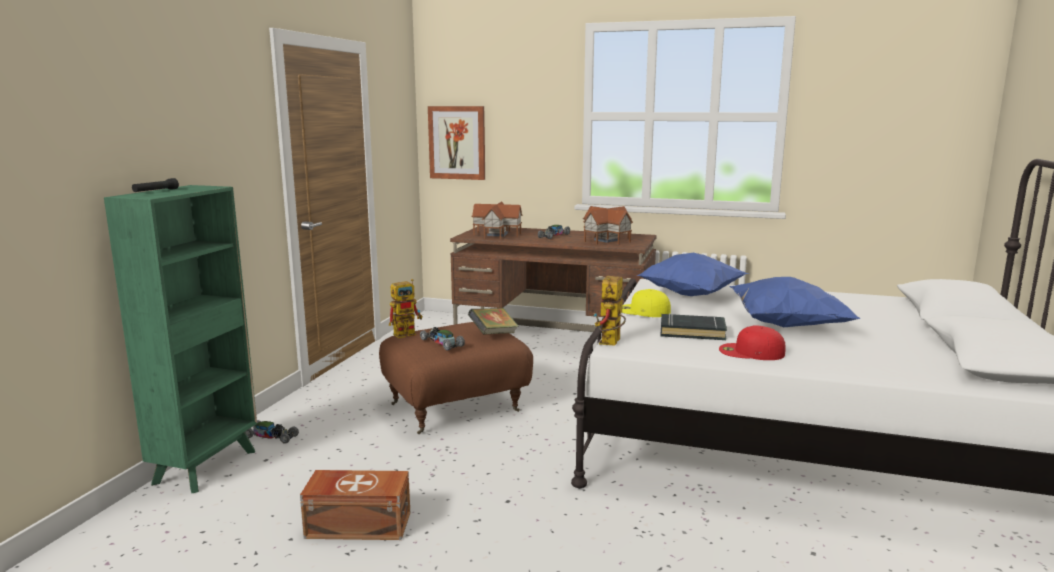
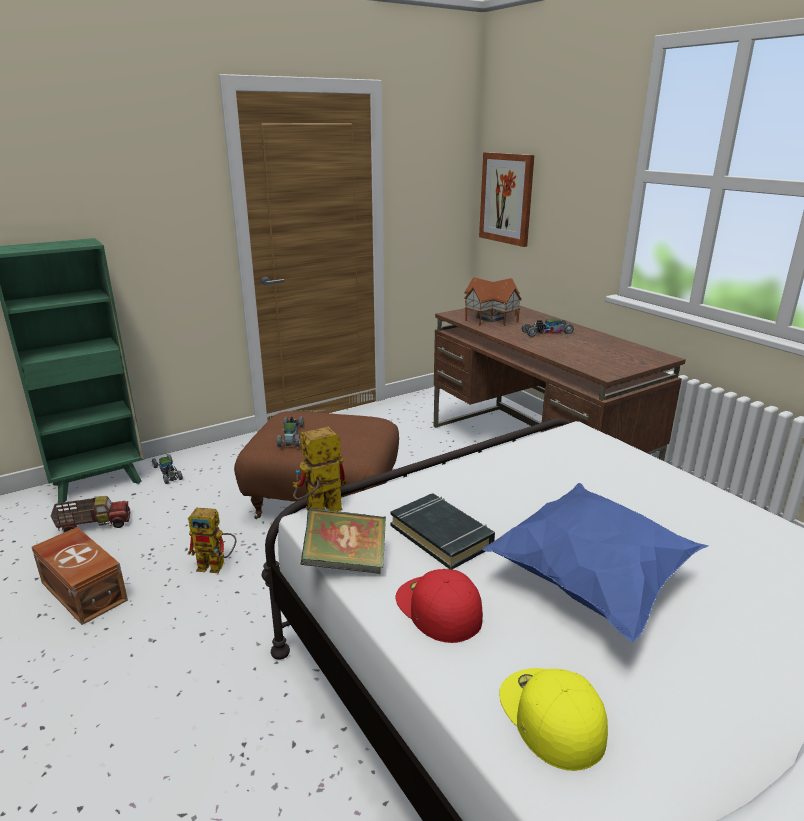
camera: 40 degrees right, 10 degrees up
(156, 191) = (38, 244): black flashlight -> none
(271, 490) = (94, 525): none -> toy truck
(408, 333) = (291, 413): toy robot -> toy robot (217, 565)
(493, 334) = (353, 441): book -> book (345, 562)
(607, 240) = (594, 354): toy house -> none
(643, 311) = (455, 476): yellow cap -> yellow cap (549, 715)
(692, 295) = (576, 472): blue pillow -> none

